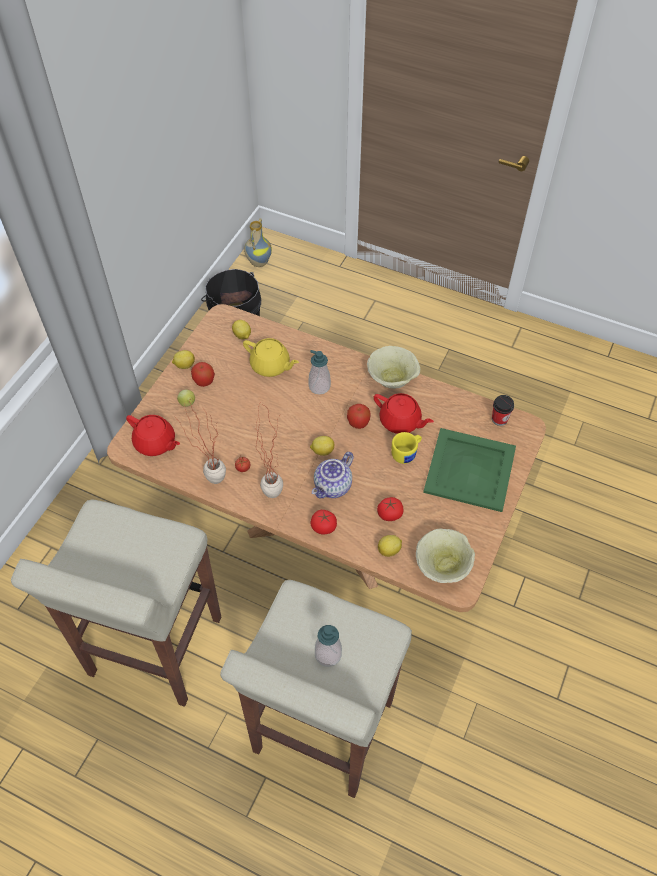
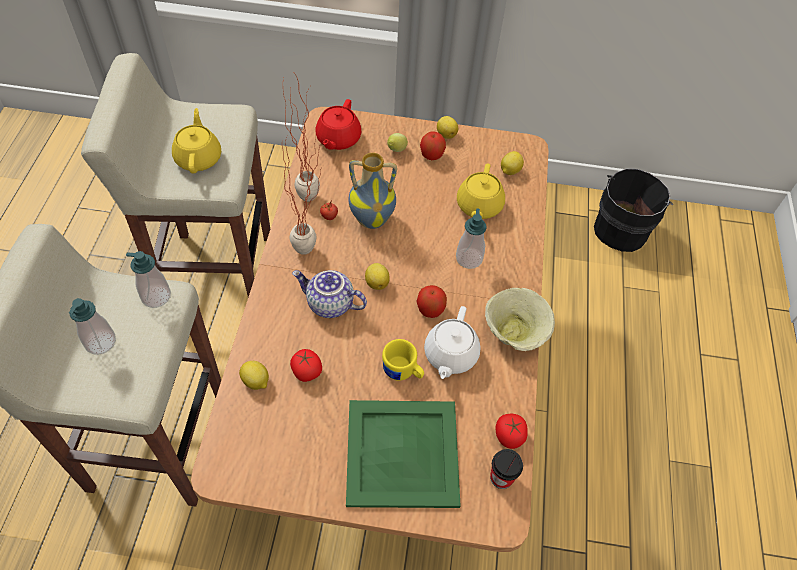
camera: 70 degrees right, 0 degrees up
(141, 552) = (199, 157): none -> yellow teapot
(258, 262) = (718, 226): vase -> vase (372, 218)
(293, 606) = (156, 296): none -> soap dispenser
(324, 527) = (272, 308): tomato -> tomato (509, 436)
(400, 421) = (450, 355): red teapot -> white teapot
(442, 564) = (248, 445): beige bowl -> none

